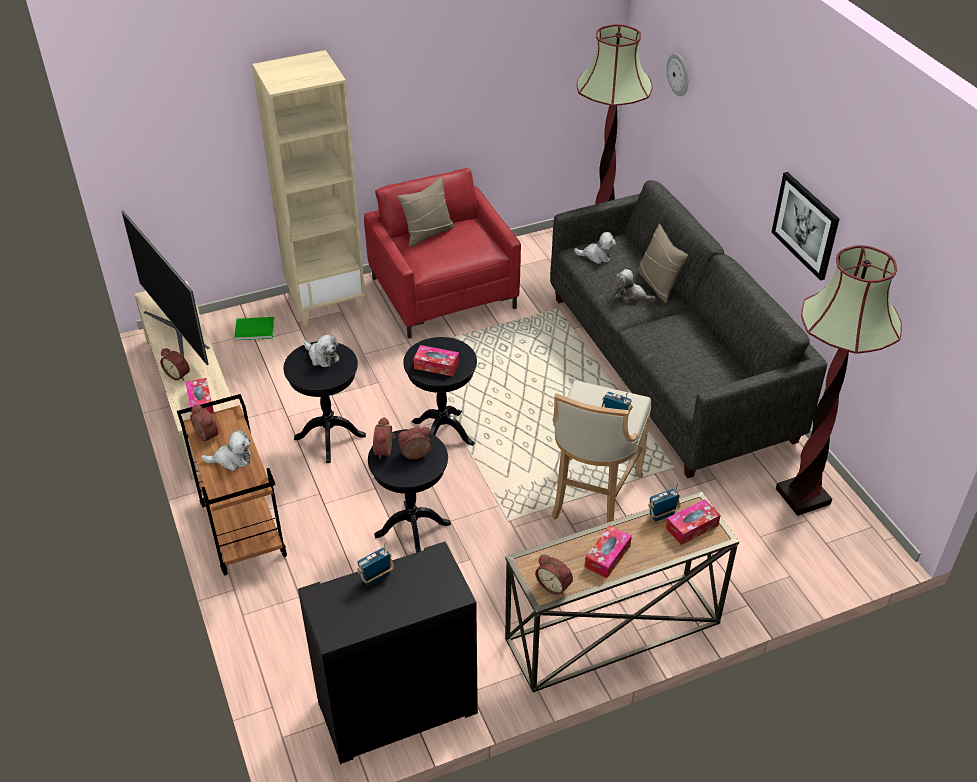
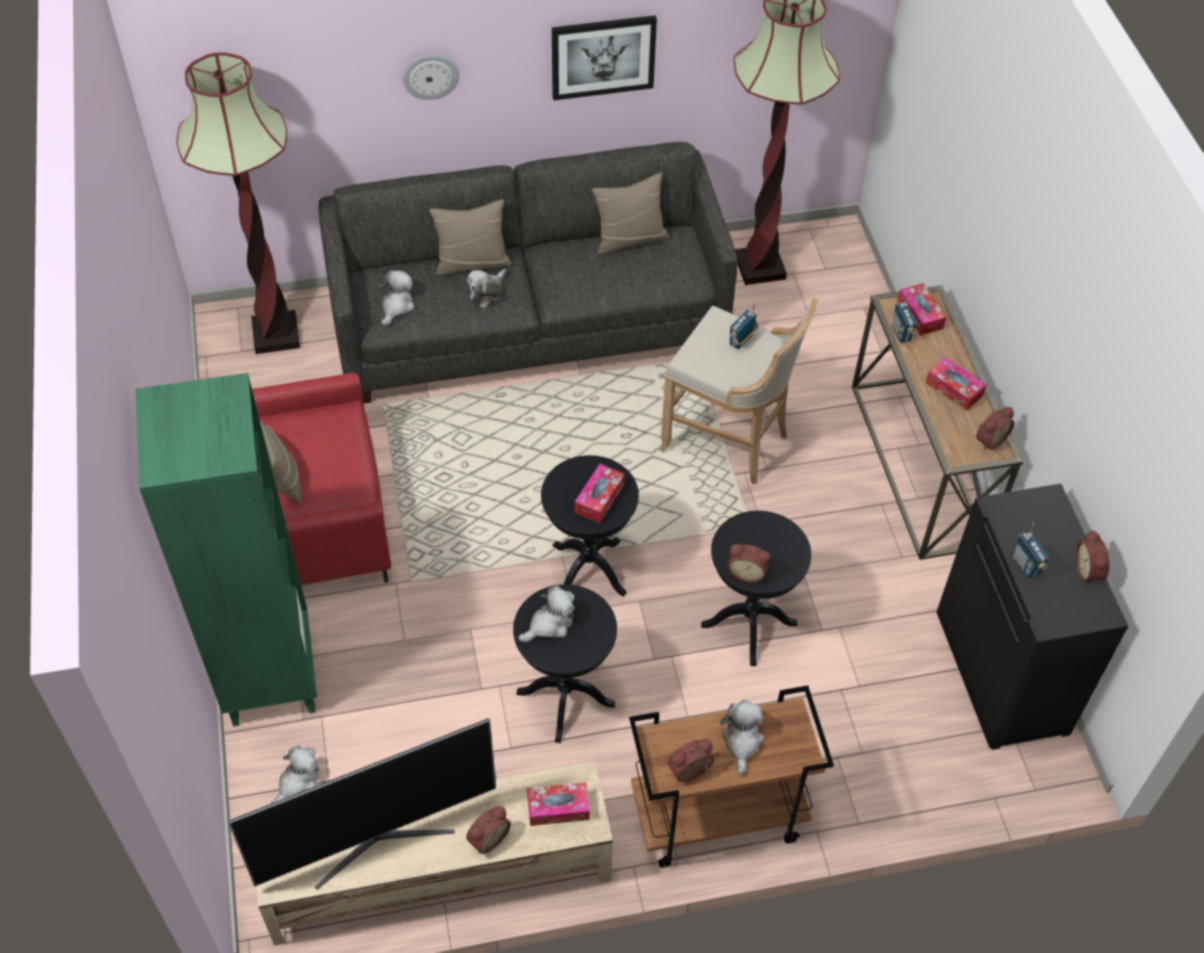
camera: 80 degrees left, 10 degrees up
(253, 329) = (298, 782): green book -> plush toy
(326, 303) = (269, 676): beige bookcase -> green bookcase
(416, 455) = (760, 542): alarm clock -> alarm clock (1089, 571)
(678, 74) = (286, 59): wall clock -> wall clock (430, 75)
(724, 359) = (630, 239): none -> beige pillow

